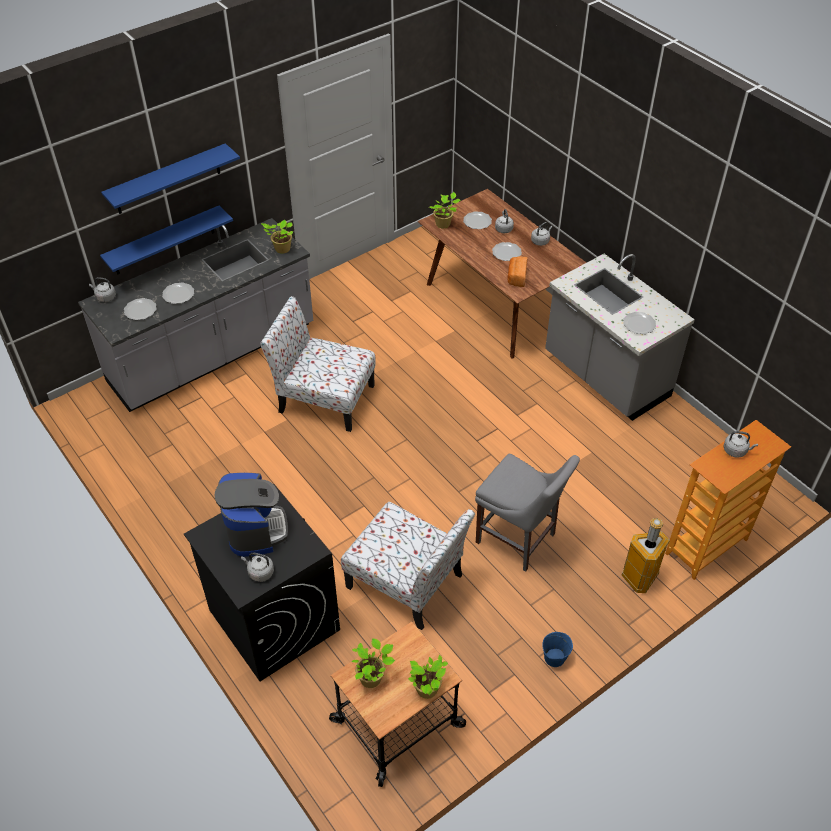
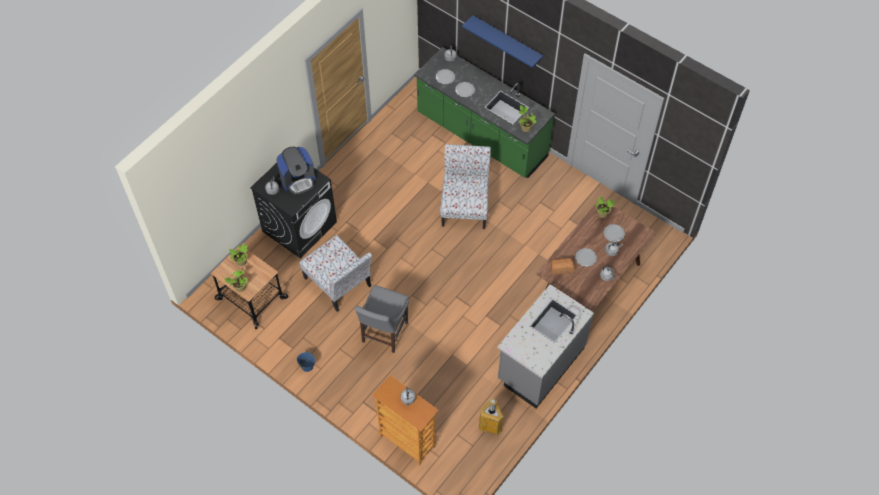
camera: 75 degrees right, 10 degrees up
(163, 241) = (495, 64): blue shelf -> none
(213, 355) = (481, 136): grey counter -> green counter
(407, 582) = (339, 283): chair -> chair turned 60 degrees counterclockwise
(639, 324) = (524, 343): plate -> none
(640, 578) = (373, 405): trash can -> trash can (490, 426)

